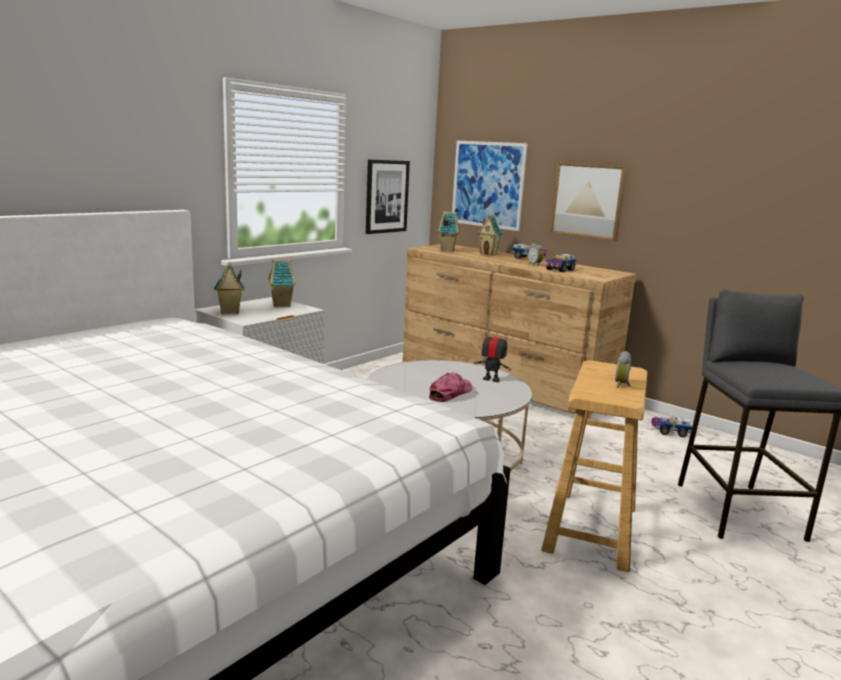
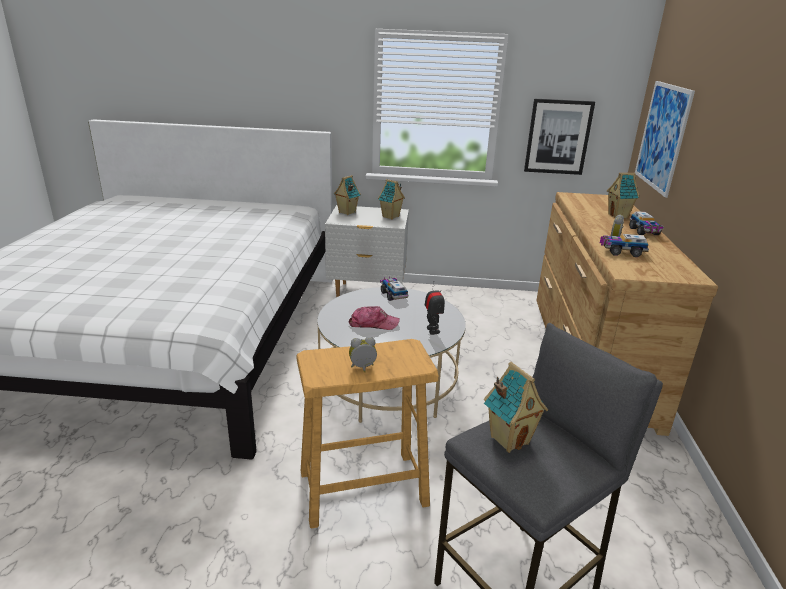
camera: 55 degrees right, 10 degrees up
(446, 250) = (585, 202): toy house -> toy house (509, 439)
(588, 200) = (716, 175): picture -> none
(670, 432) = (657, 493): toy truck -> toy truck (393, 294)

